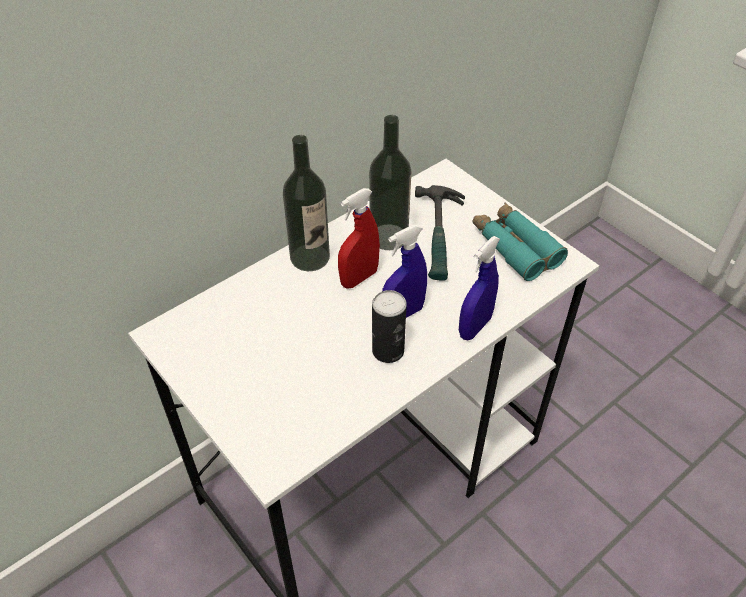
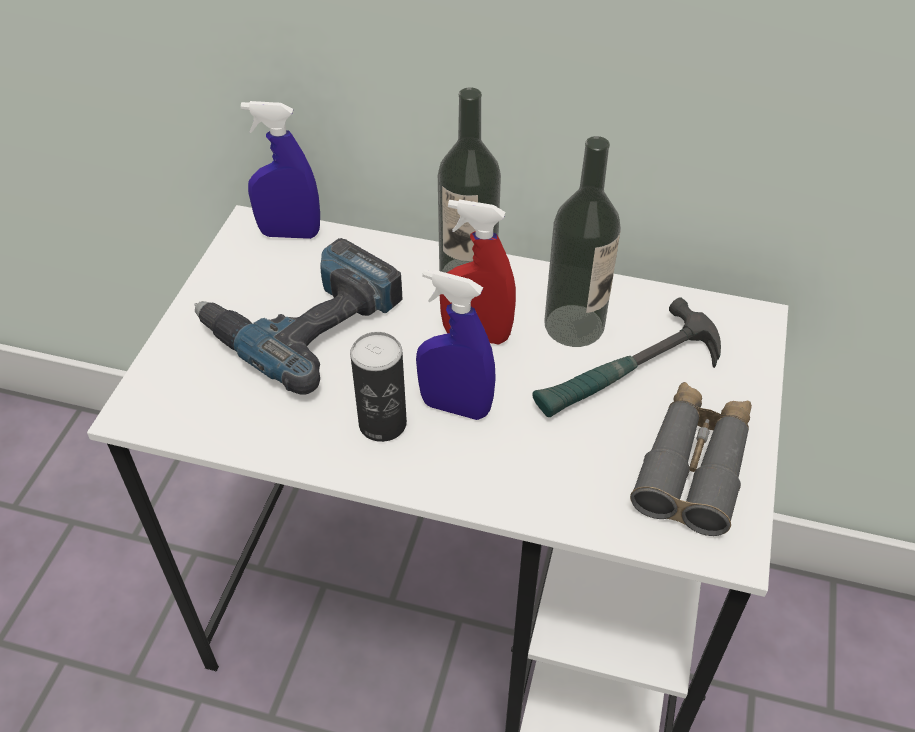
camera: 55 degrees right, 0 degrees up
(273, 347) = (304, 320): none -> power drill
(475, 327) = (498, 493): blue spray bottle -> blue spray bottle (290, 233)
(515, 247) = (693, 466): turquoise binoculars -> grey binoculars

